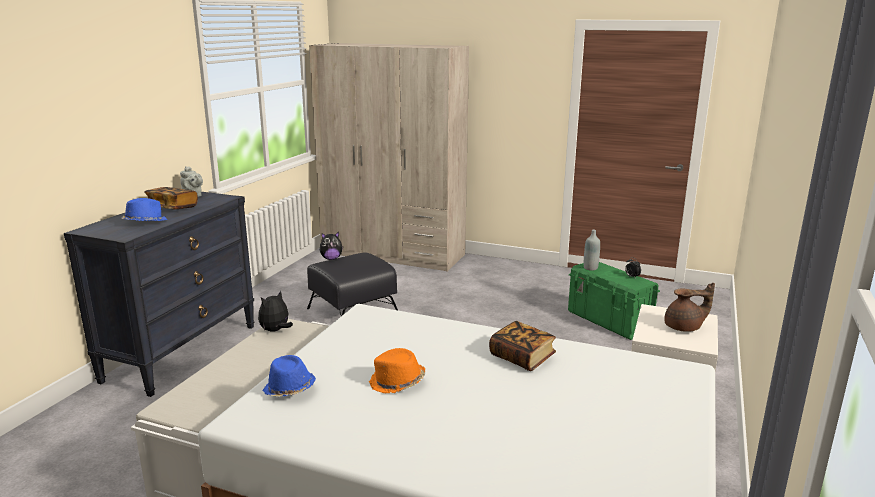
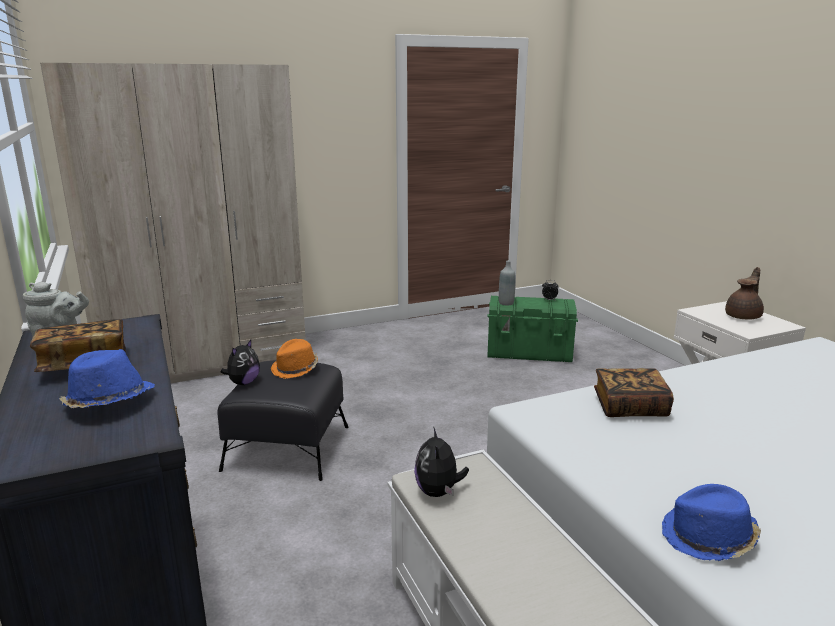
camera: 45 degrees left, 0 degrees up
(397, 382) = (748, 464): orange hat -> orange hat (296, 369)
(522, 357) = (742, 387): book -> book (630, 407)

